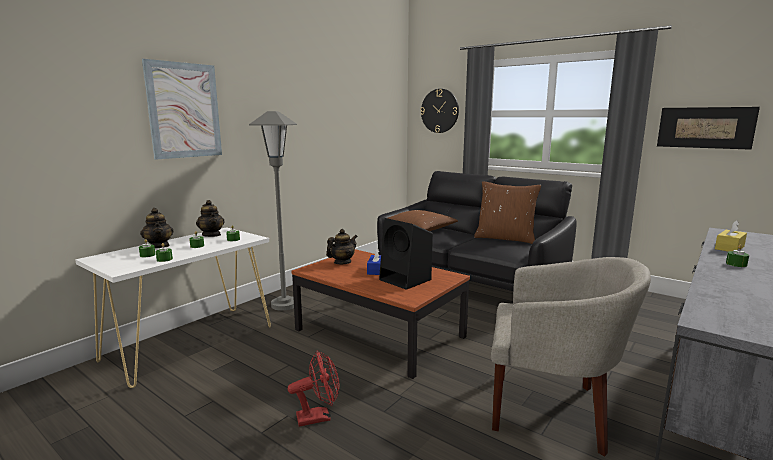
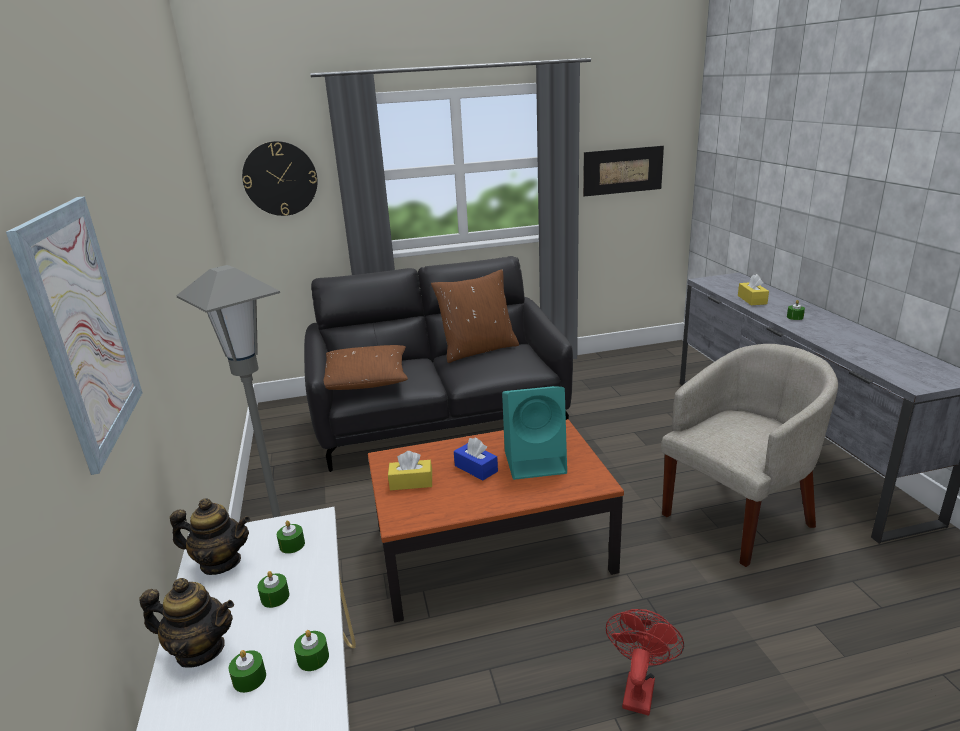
camera: 50 degrees left, 10 degrees up
(342, 262) = (411, 482): teapot -> yellow tissue box
(406, 280) = (536, 461): black speaker -> turquoise speaker

